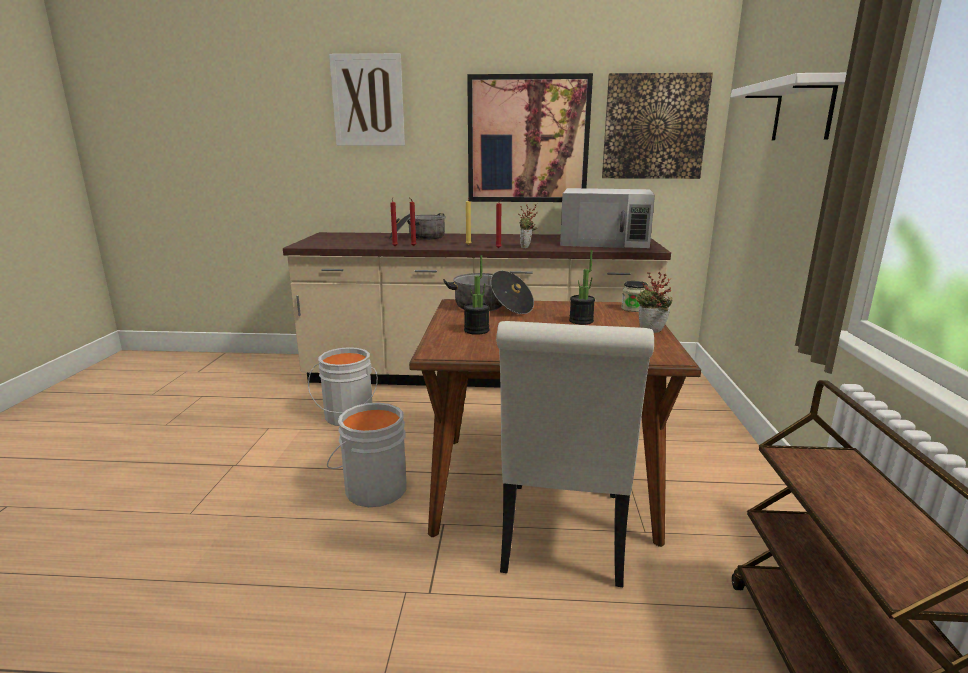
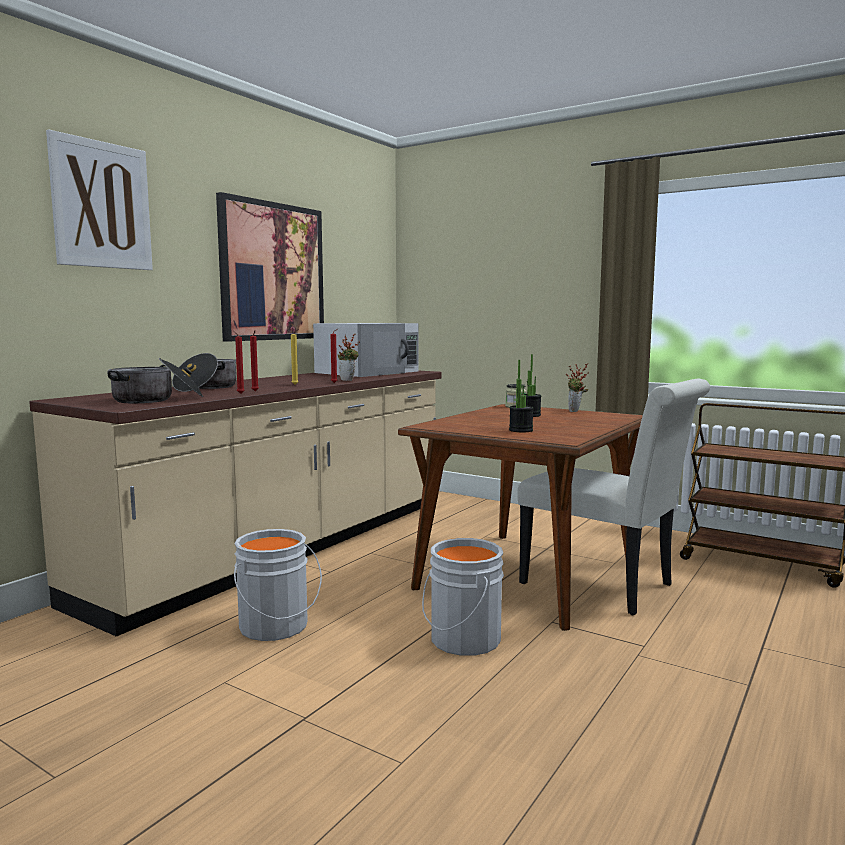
camera: 60 degrees left, 10 degrees down
(491, 307) = (458, 422): cooking pot -> cooking pot (157, 399)
(654, 127) = (359, 267): picture -> none
(802, 111) = (526, 258): white shelf -> none

